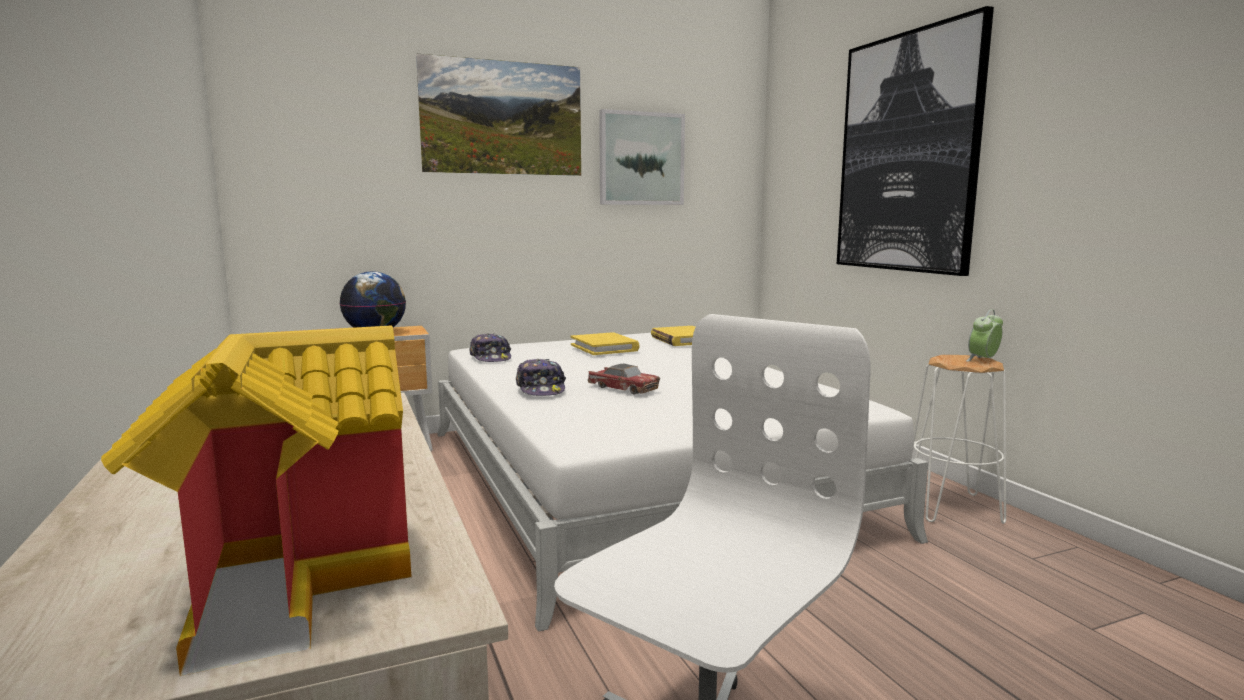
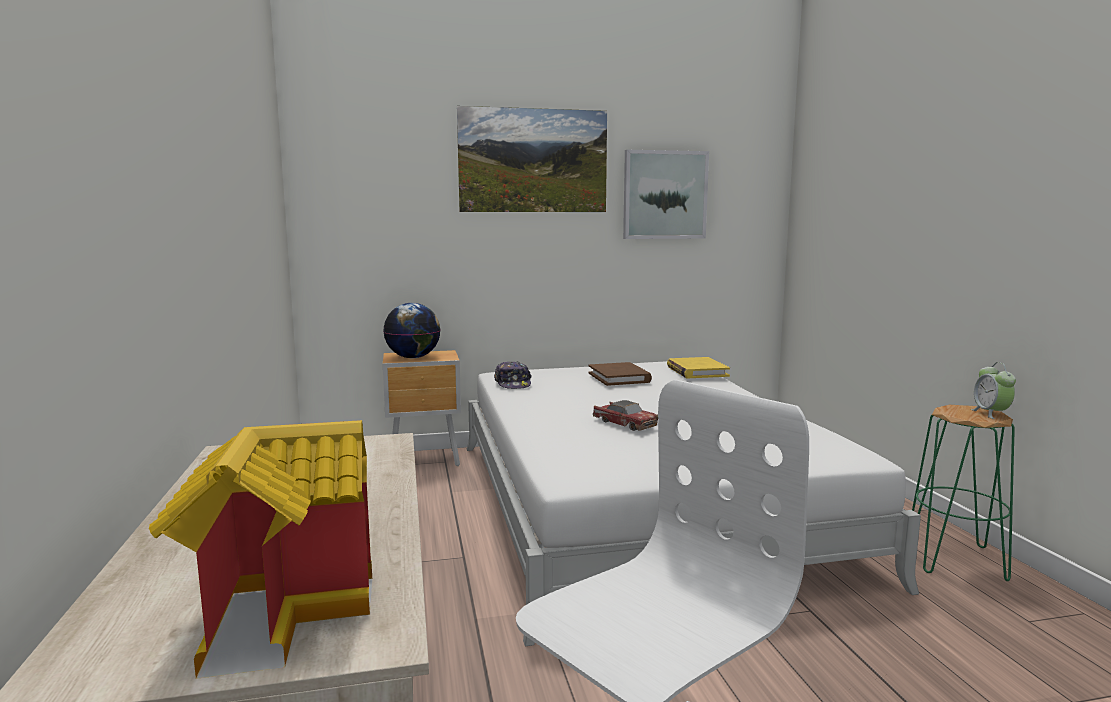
camera: 10 degrees right, 0 degrees up
(541, 389) = (549, 420): cap -> none
(604, 347) = (619, 377): yellow book -> brown book
(907, 153) = (927, 196): picture -> none
(952, 508) = (955, 560): white stool -> green stool
(983, 360) = (991, 413): alarm clock -> alarm clock turned 60 degrees counterclockwise

